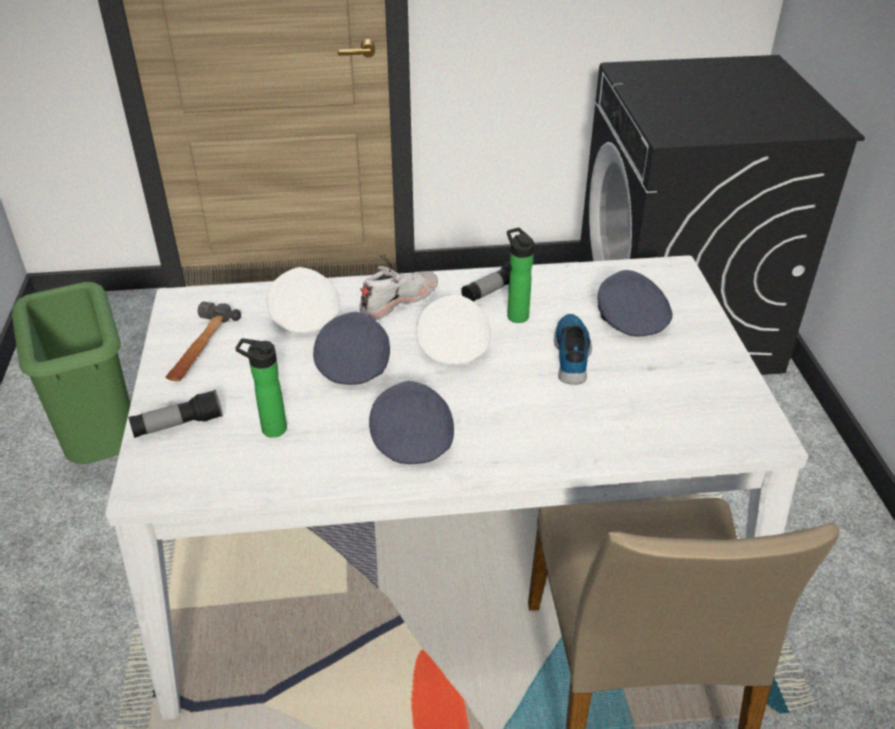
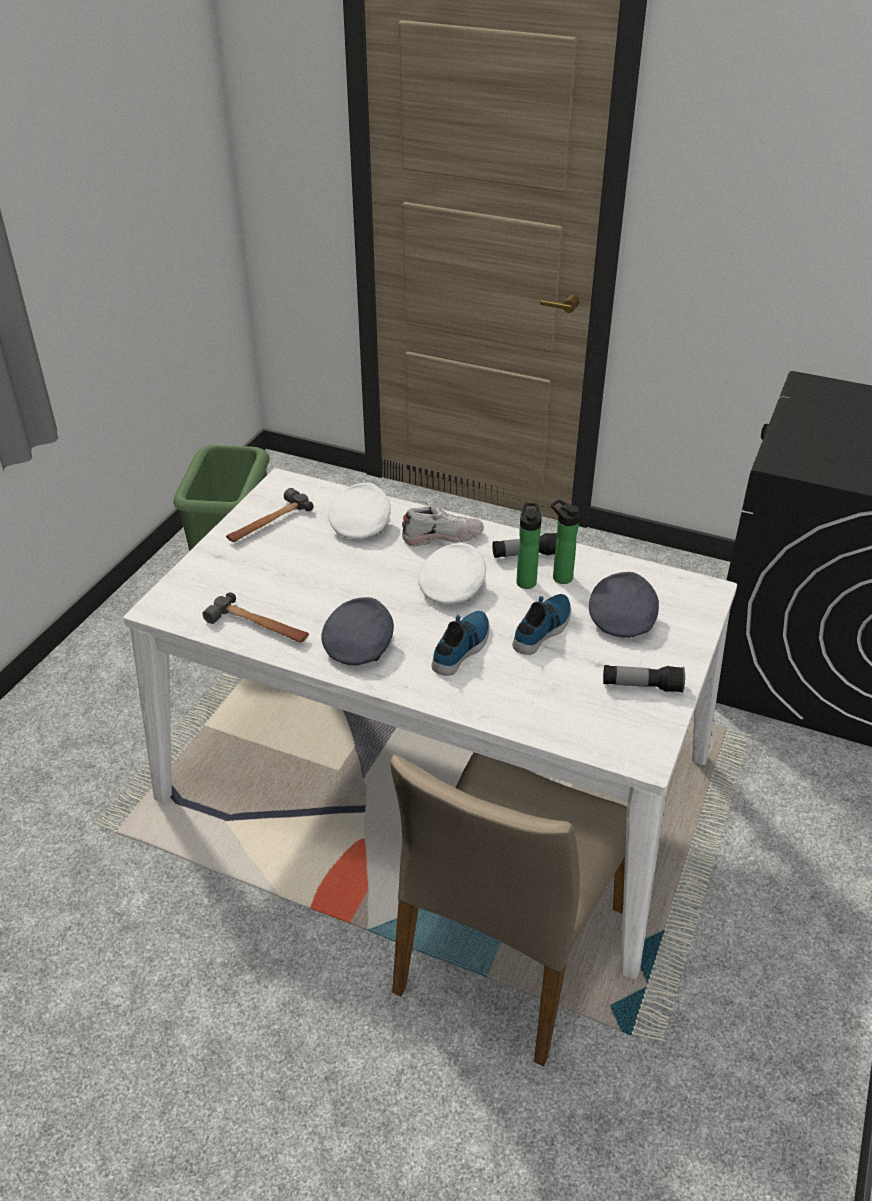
camera: 30 degrees right, 0 degrees up
(178, 425) = (211, 574): flashlight -> flashlight (641, 686)
(270, 428) = (268, 599): bottle -> bottle (559, 576)
(285, 462) = (259, 627): none -> hammer
(353, 363) = (365, 573): grey cap -> none
(516, 400) = (462, 647): none -> shoe

